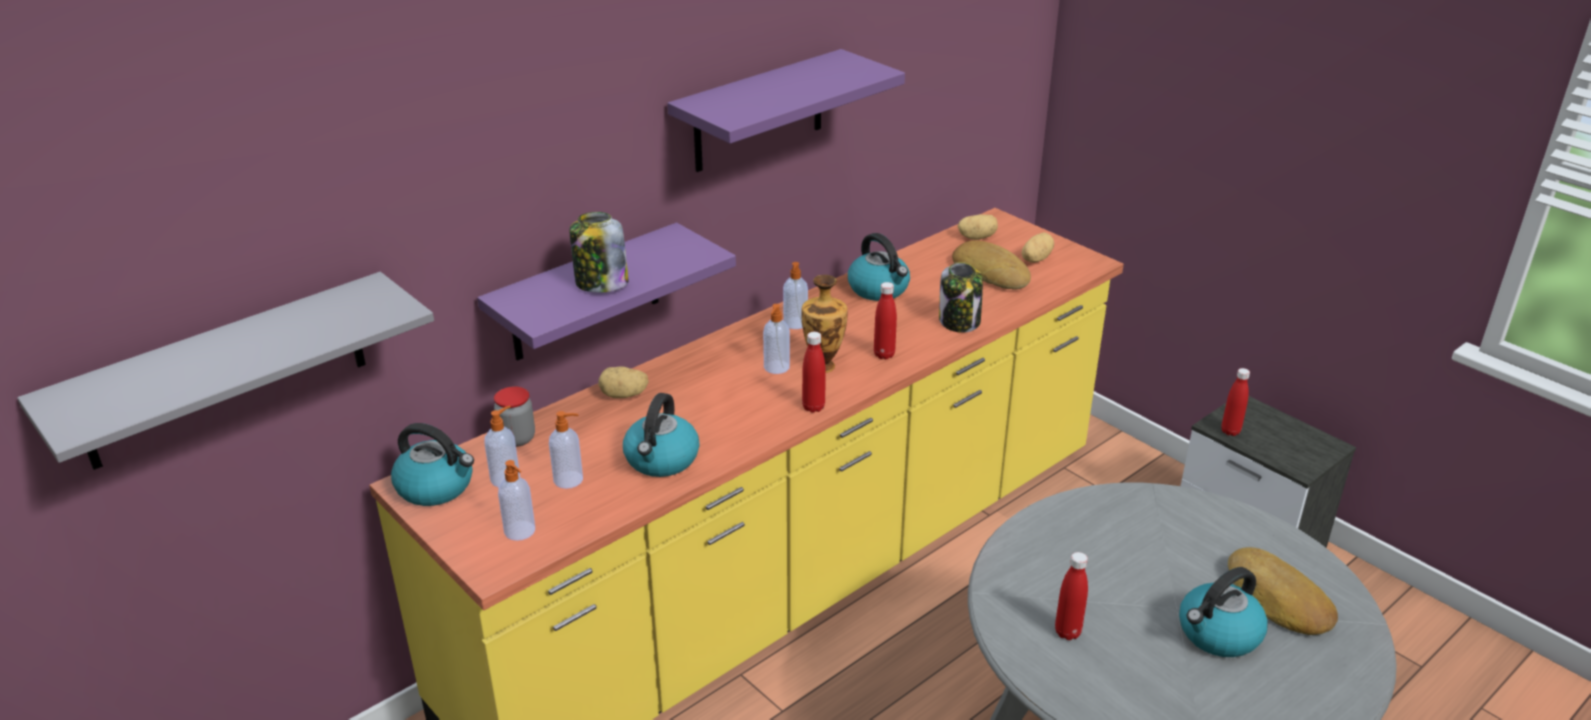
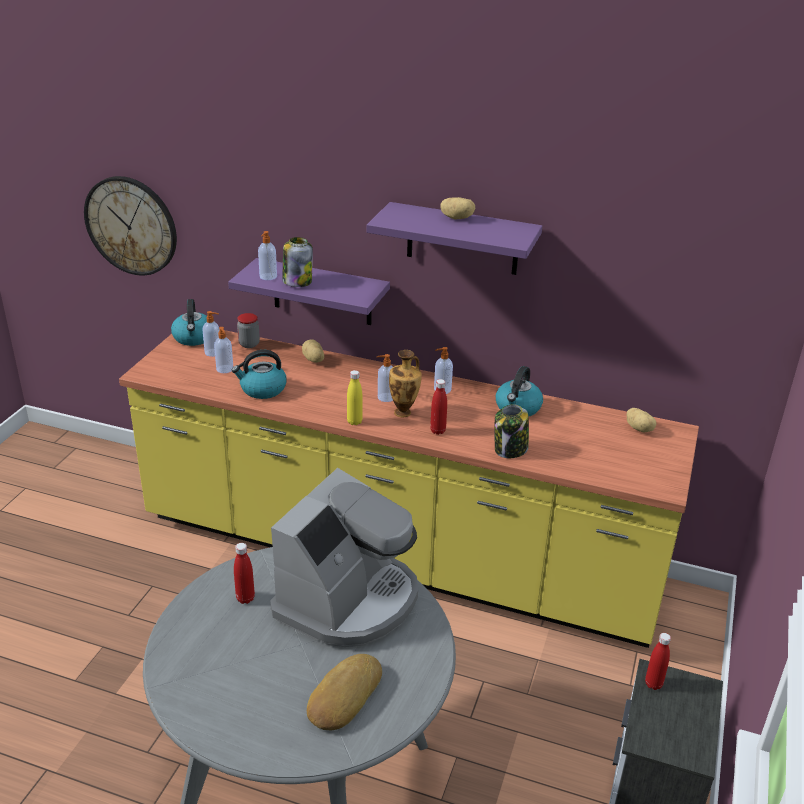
camera: 60 degrees right, 0 degrees up
(224, 371) = (131, 226): grey shelf -> wall clock
(520, 531) = (174, 370): soap dispenser -> soap dispenser (268, 277)
(813, 407) = (354, 422): red bottle -> yellow bottle
(991, 272) = (595, 447): bread -> none
(1035, 259) = (638, 461): potato -> potato (457, 218)
(1112, 546) = (349, 600): none -> coffee machine
(1218, 634) = (285, 670): kettle -> none

